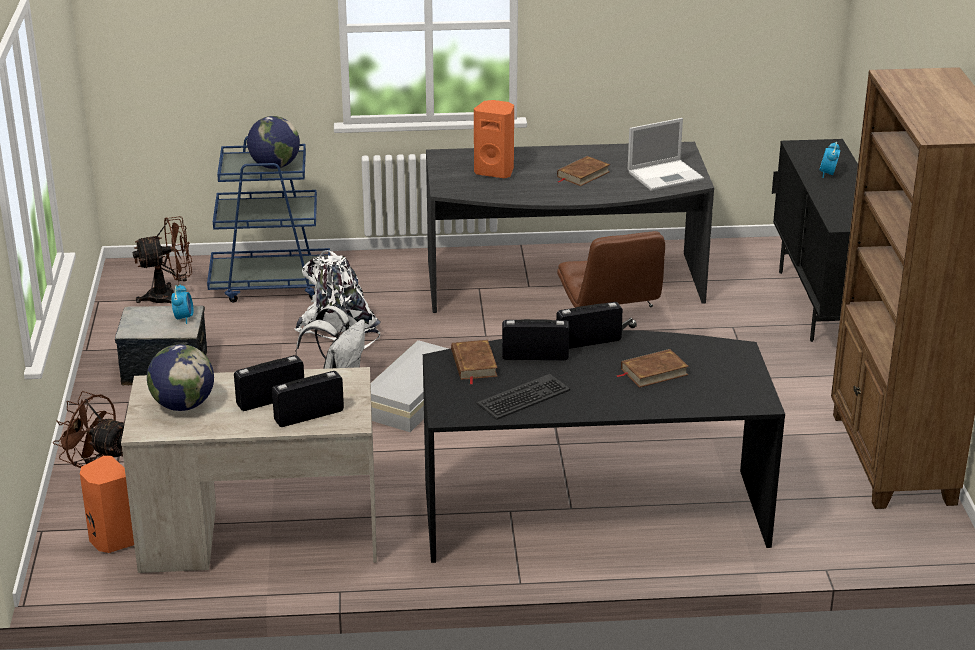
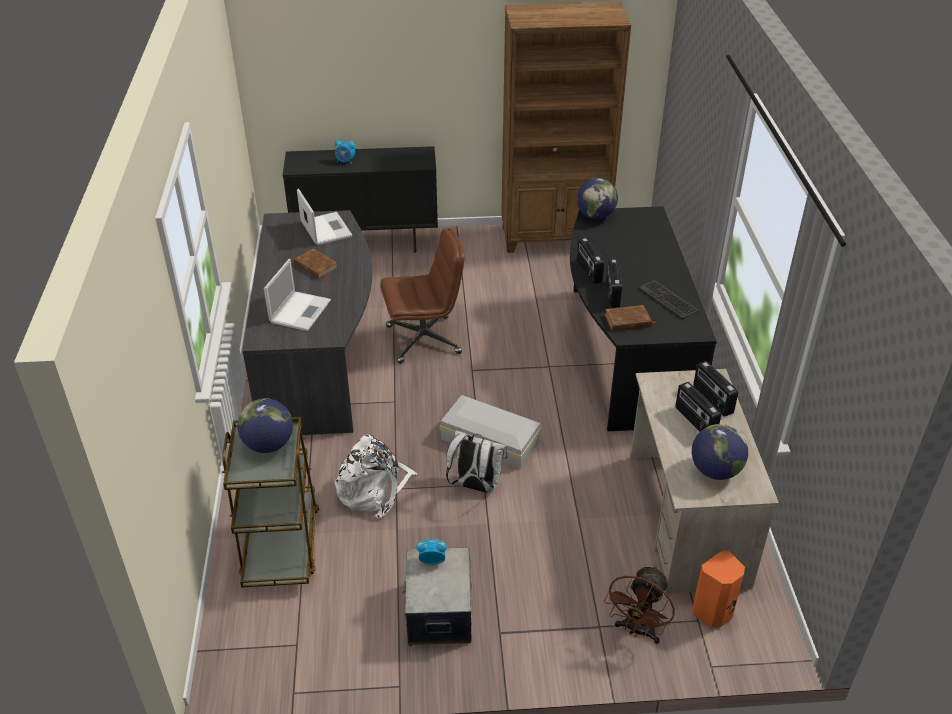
camera: 90 degrees left, 10 degrees up
(169, 296) = (293, 627): brown fan -> none
(271, 284) = (281, 545): blue cart -> brown cart
(495, 171) = (300, 310): orange speaker -> laptop
(653, 372) = (624, 248): brown book -> none
(740, 353) = (595, 216): none -> globe

